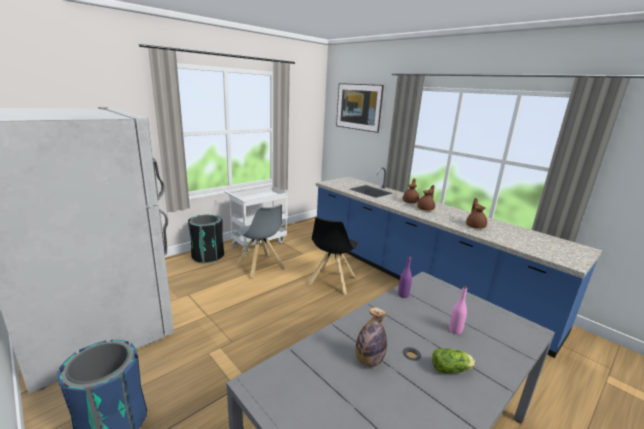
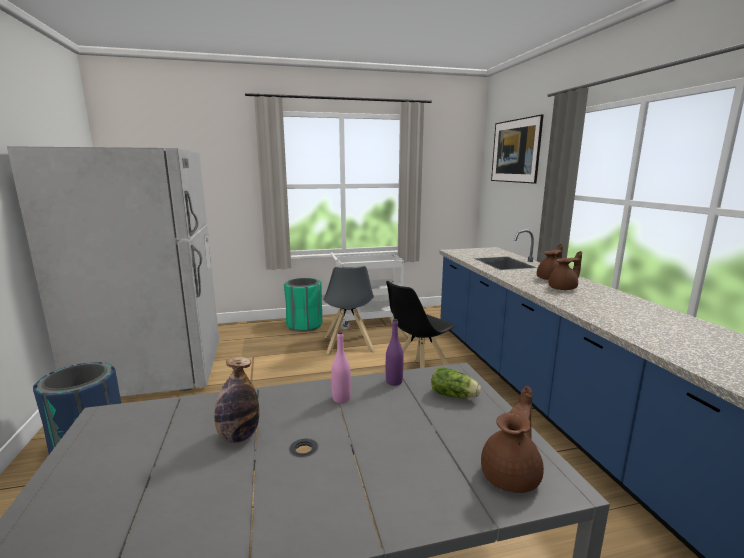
camera: 30 degrees right, 5 degrees down
(208, 256) = (304, 325): black trash can -> green trash can
(451, 369) = (329, 484): lettuce -> lettuce (455, 396)
(455, 330) = (409, 441): pink bottle -> pink bottle (341, 398)
(475, 226) = (625, 317): brown teapot -> brown teapot (512, 474)

